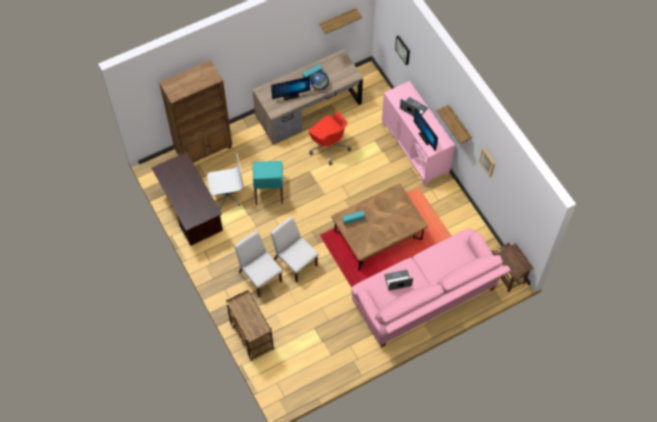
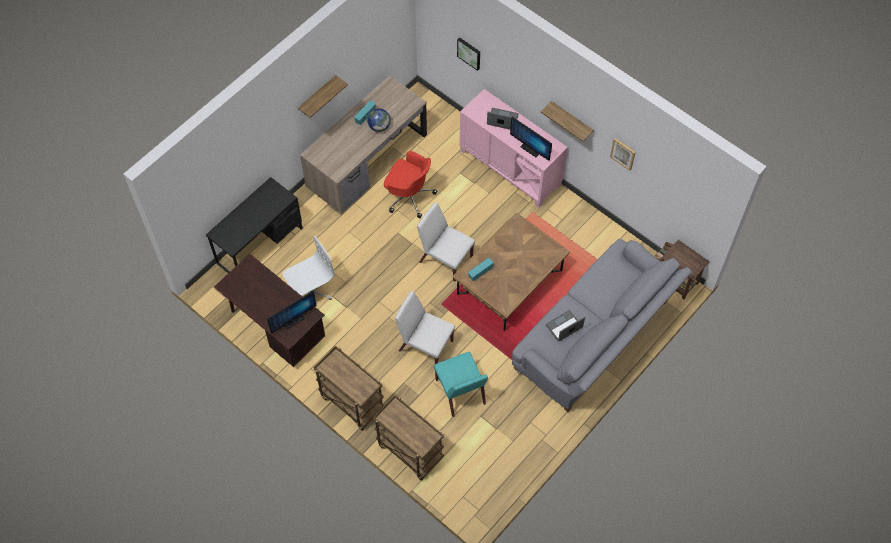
camera: 20 degrees left, 0 degrees up
(204, 149) = (260, 245): brown bookcase -> black desk
(223, 286) = (351, 402): none -> brown cart
(260, 276) = (390, 376): white chair -> white chair (445, 259)
(269, 190) = (359, 270): turquoise chair -> turquoise chair (460, 392)
(290, 95) = (349, 148): monitor -> monitor (293, 320)
(337, 20) = (379, 40): shelf -> shelf (317, 97)
(426, 299) = (595, 338): pink sofa -> grey sofa

